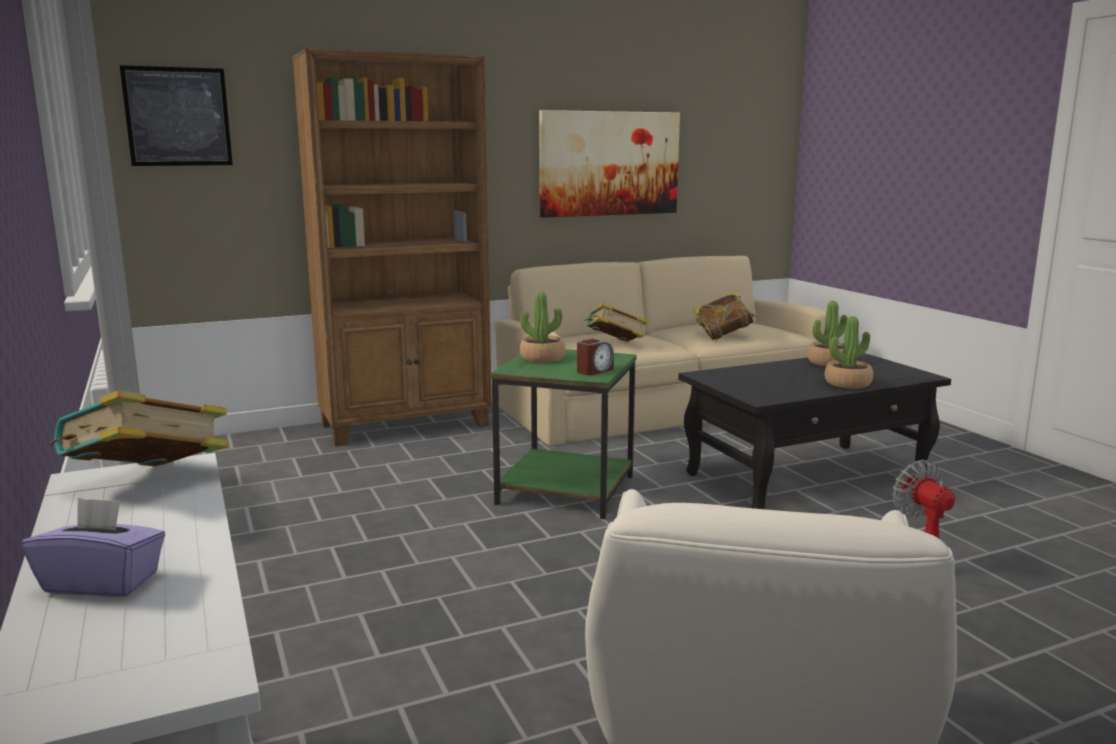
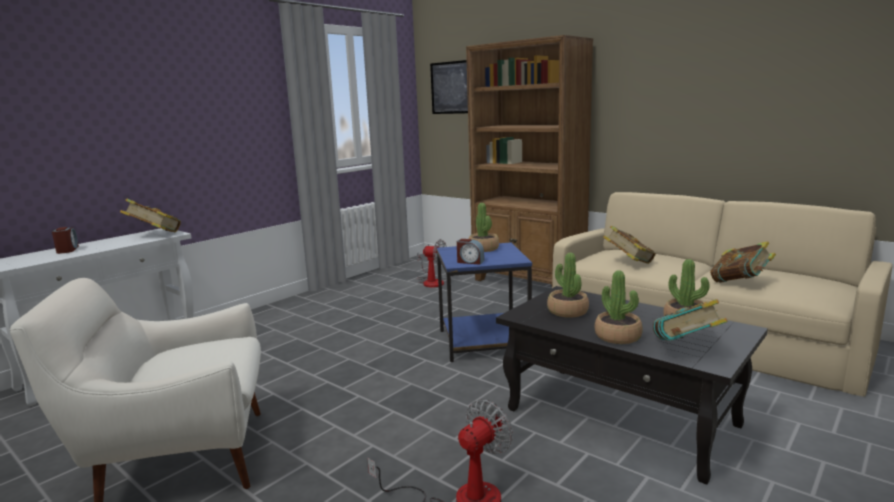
camera: 65 degrees right, 0 degrees up
(103, 582) = (67, 250): purple tissue box -> alarm clock
(283, 471) = (431, 281): none -> fan
(564, 489) = (484, 341): green side table -> blue side table
(609, 163) = (723, 110): picture -> none
(766, 384) = (567, 311): none -> potted plant
(888, 374) = (686, 348): none -> book

